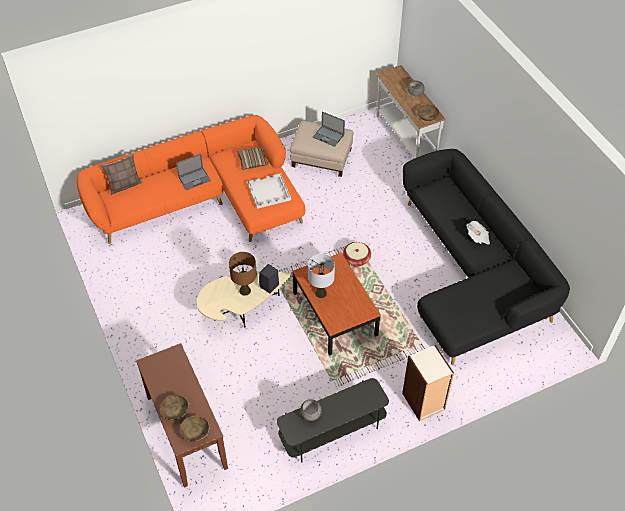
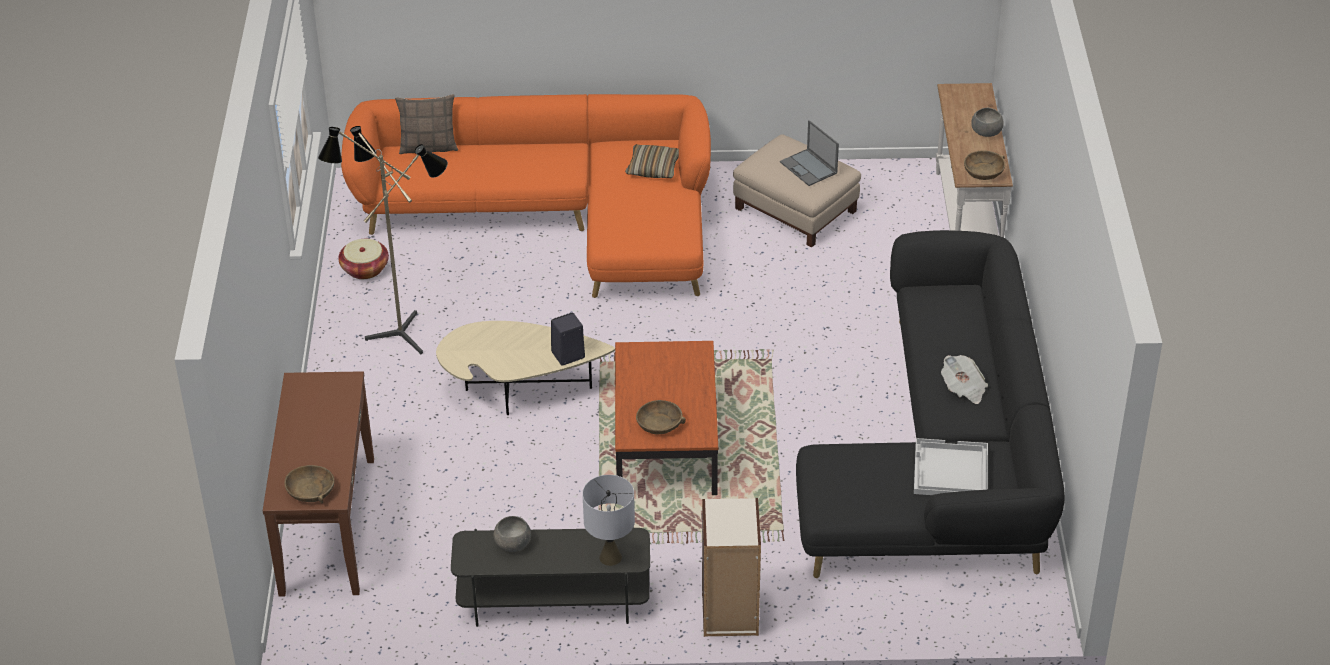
camera: 25 degrees right, 10 degrees down
(158, 297) = (399, 331): none -> floor lamp
(175, 410) = (299, 453): brown bowl -> brown bowl (659, 423)
(195, 178) = (544, 168): laptop -> none
(245, 290) = (525, 350): brown table lamp -> none
(268, 192) = (649, 219): white tray -> white tray (950, 471)
(321, 293) = (640, 387): grey table lamp -> grey table lamp (610, 557)
(356, 259) = (755, 375): basket -> basket (365, 269)

